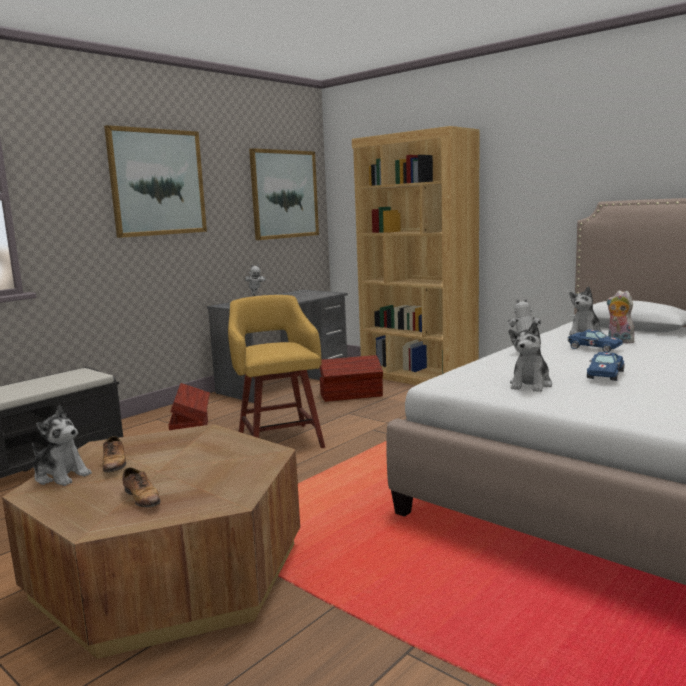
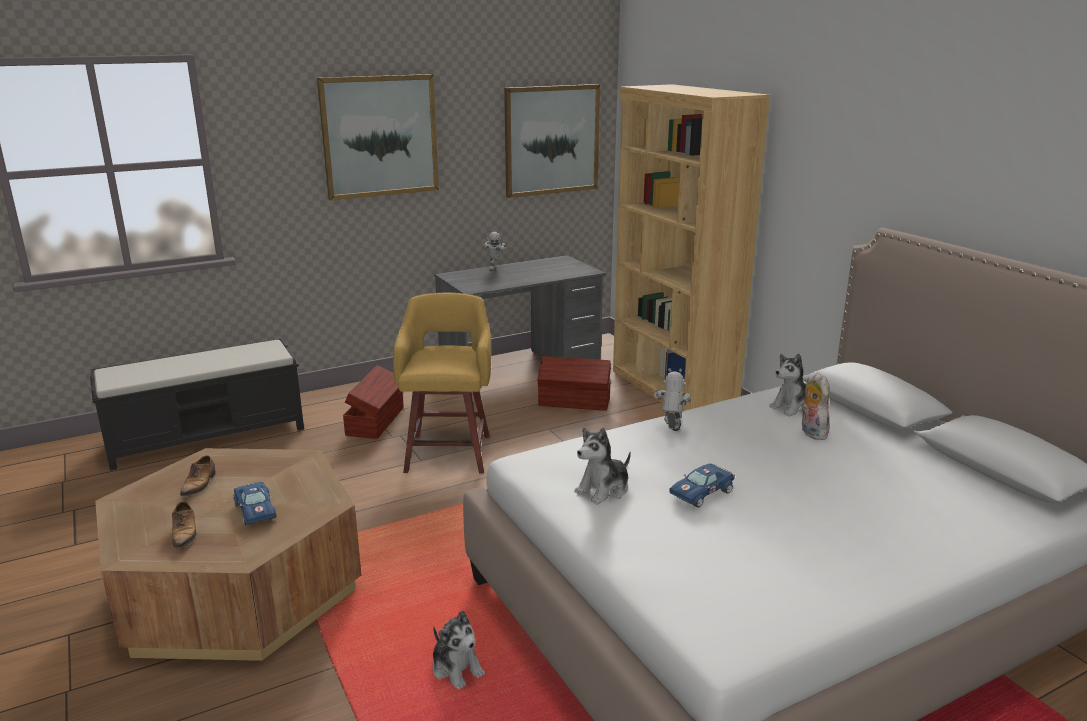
camera: 20 degrees right, 10 degrees up
(61, 476) = (151, 487): plush toy -> plush toy (457, 668)
(592, 348) = (758, 440): blue toy car -> blue toy car (255, 510)

